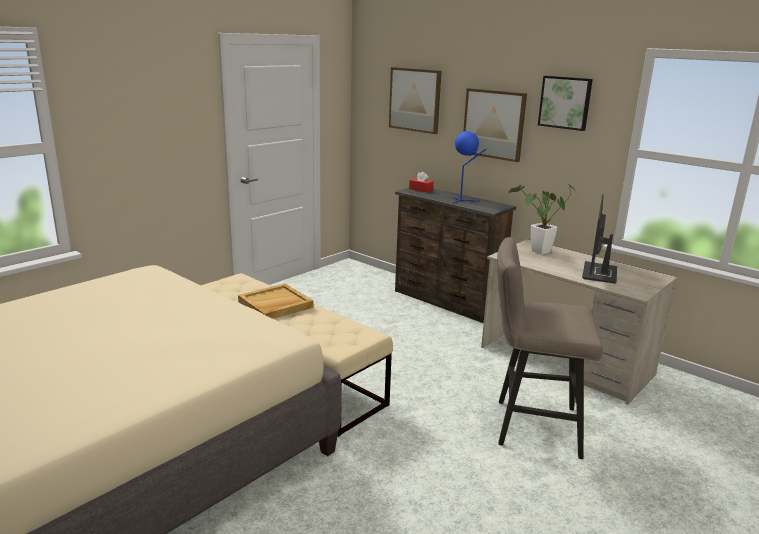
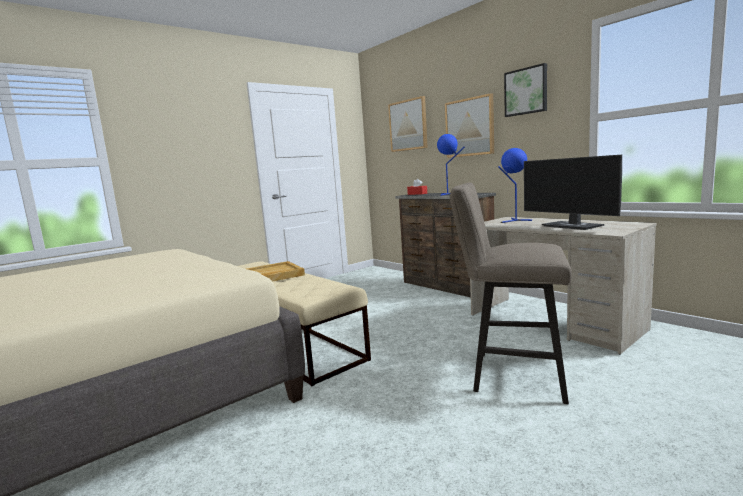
camera: 10 degrees right, 10 degrees down
(537, 252) = (514, 221): potted plant -> blue table lamp
(599, 274) = (573, 226): monitor -> monitor turned 60 degrees counterclockwise

